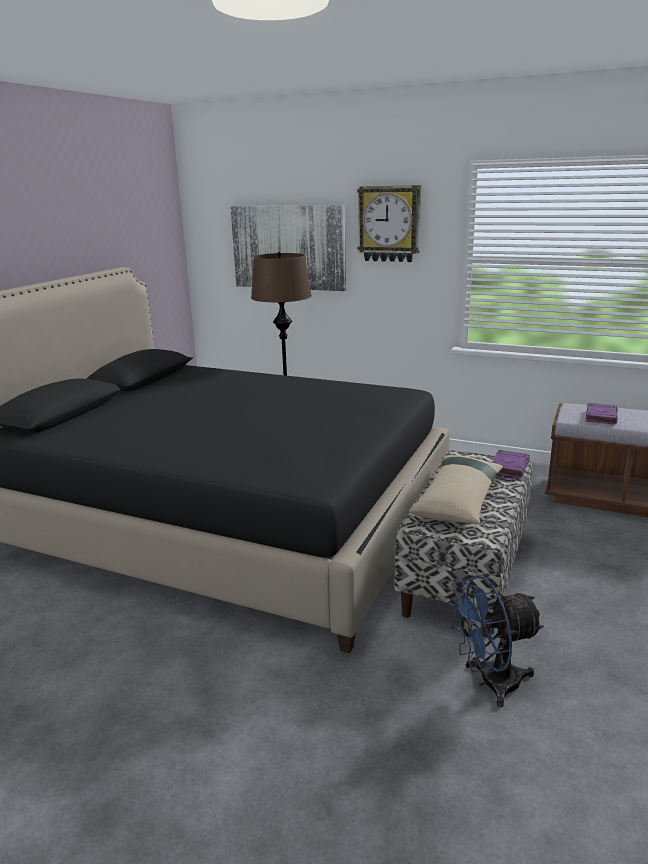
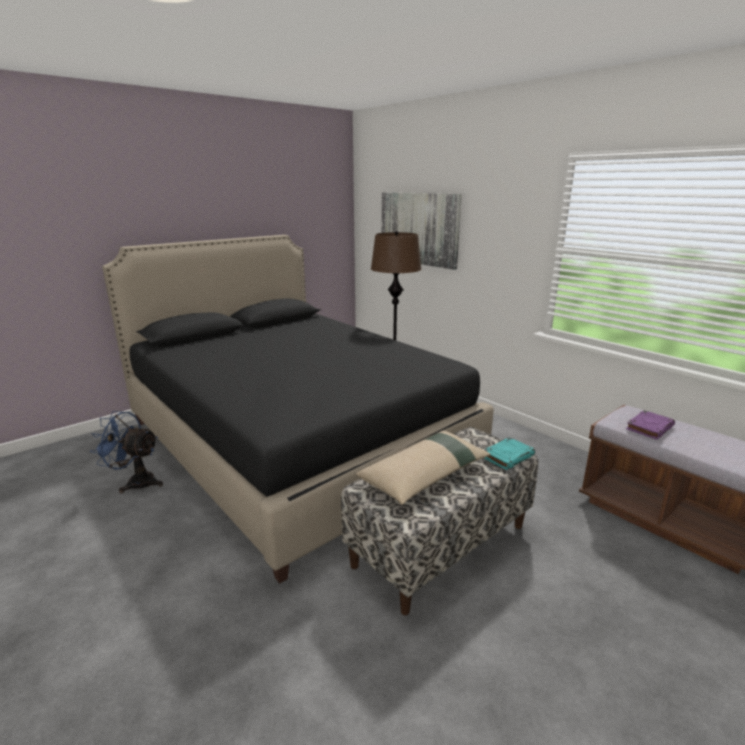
camera: 25 degrees right, 0 degrees up
(389, 224) = (495, 212): wall clock -> none
(490, 683) = (365, 662): blue fan -> blue fan (136, 482)
(509, 467) = (508, 456): purple book -> turquoise book

